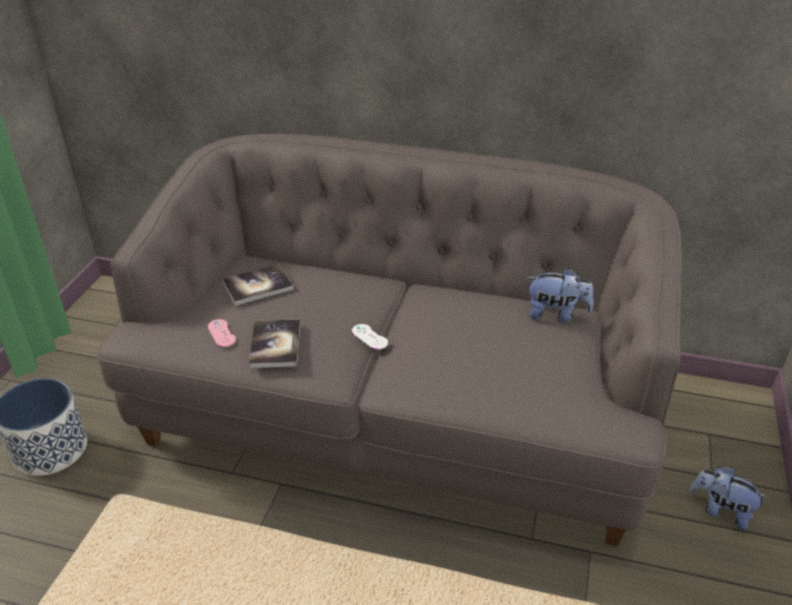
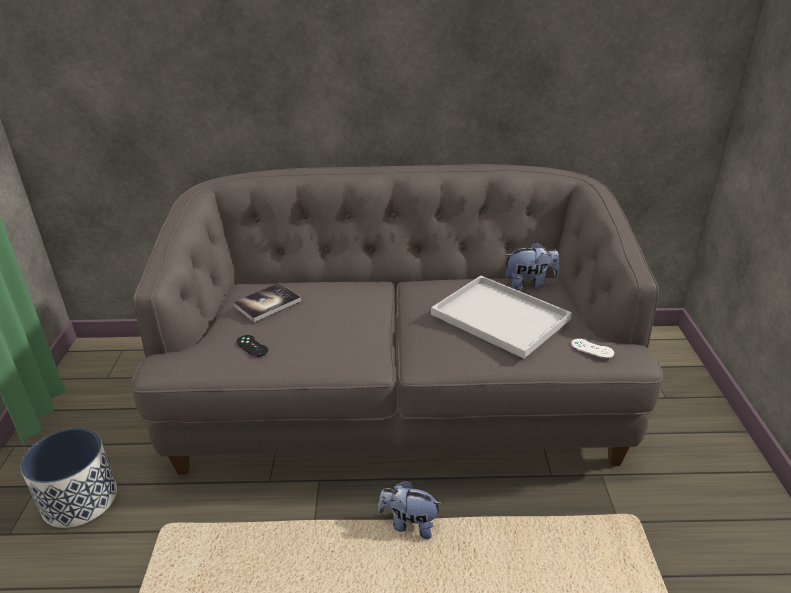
camera: 15 degrees left, 5 degrees down
(221, 333) = (252, 346): pink game controller -> black game controller
(275, 345) = (306, 346): book -> none
(369, 337) = (385, 327): white game controller -> white game controller (592, 348)
(495, 349) = (497, 316): none -> white tray
(721, 510) = (683, 421): plush toy -> plush toy (409, 524)

